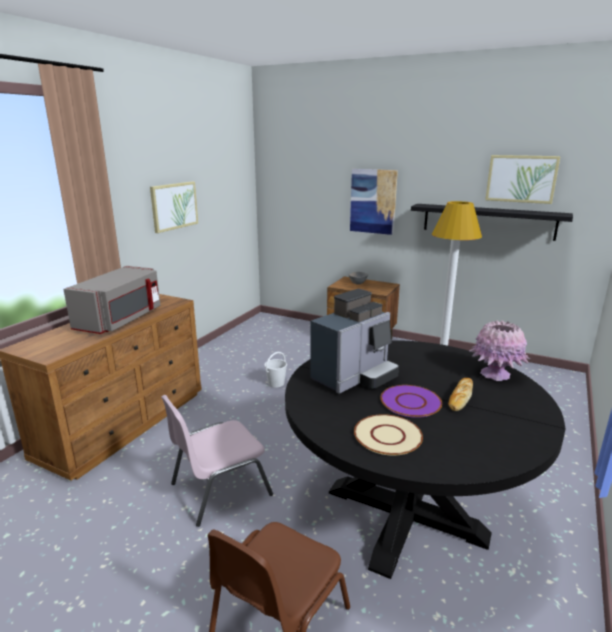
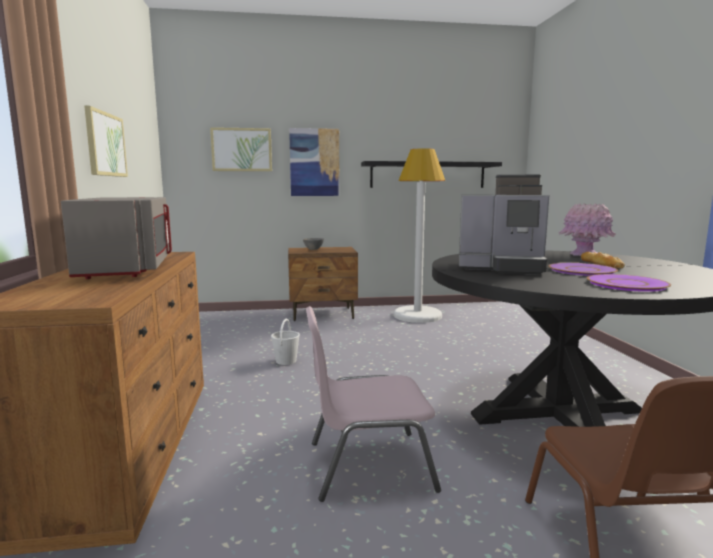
camera: 35 degrees left, 10 degrees down
(219, 489) = (368, 465): pink chair -> pink chair turned 60 degrees clockwise
(354, 377) = (502, 268): coffee machine -> coffee machine turned 90 degrees clockwise
(388, 436) = (626, 284): beige plate -> purple plate
(521, 179) = (451, 135): picture -> picture (242, 149)

